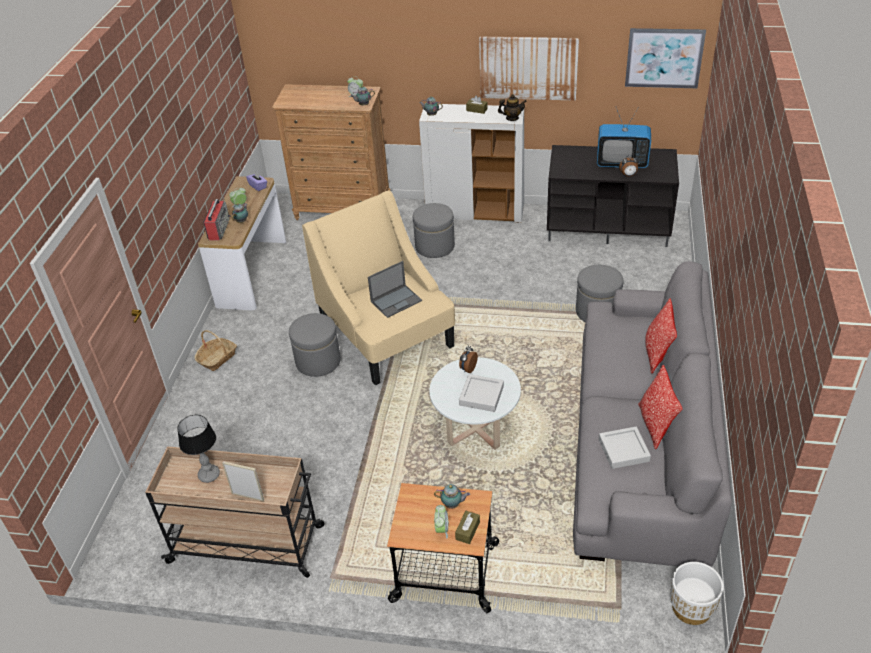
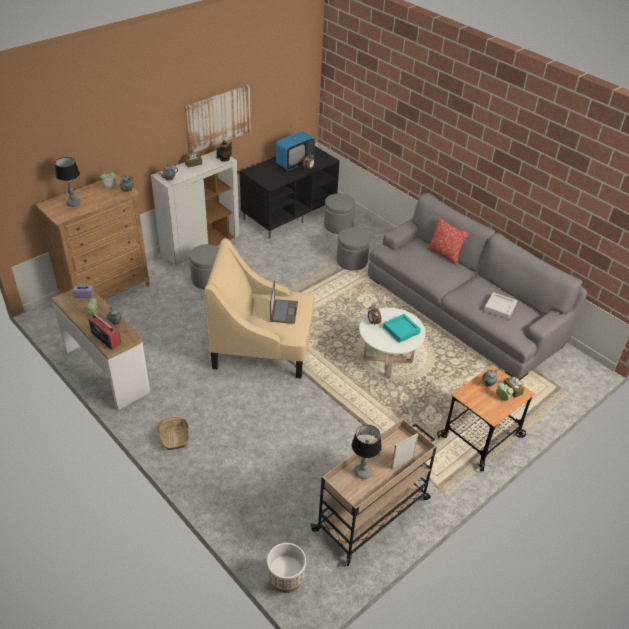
camera: 55 degrees left, 0 degrees up
(310, 96) = (73, 203): none -> table lamp
(318, 361) = (245, 390): grey ottoman -> grey ottoman (338, 225)
(481, 396) = (401, 330): grey tray -> turquoise tray
(655, 425) = (493, 287): pillow -> none
(664, 58) = (296, 81): picture -> none
(691, 608) = (580, 365): white planter -> white planter (286, 579)

